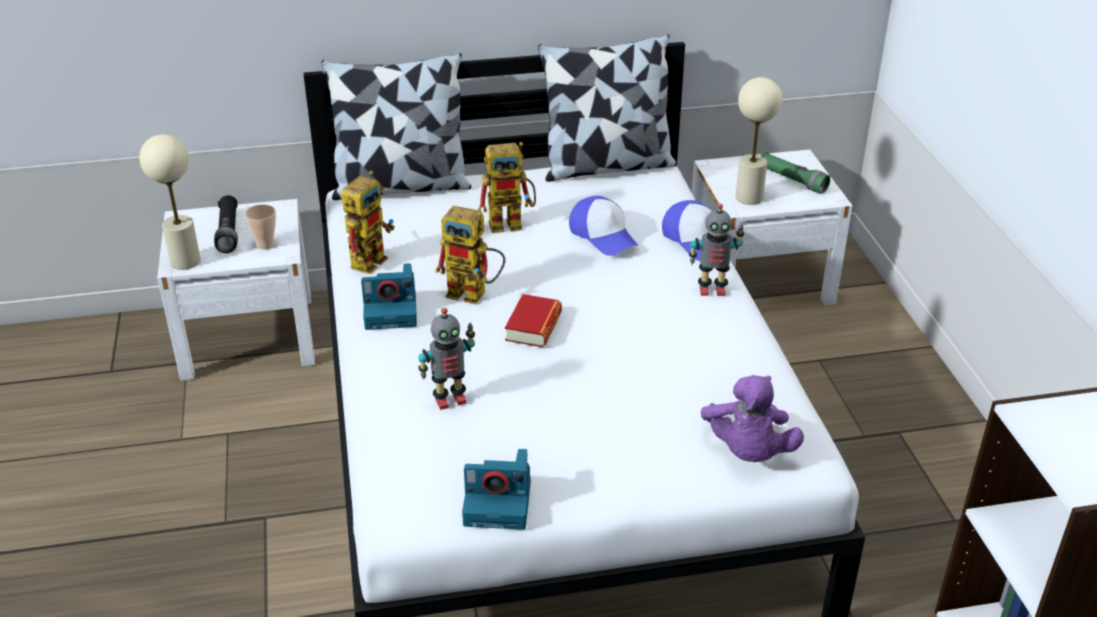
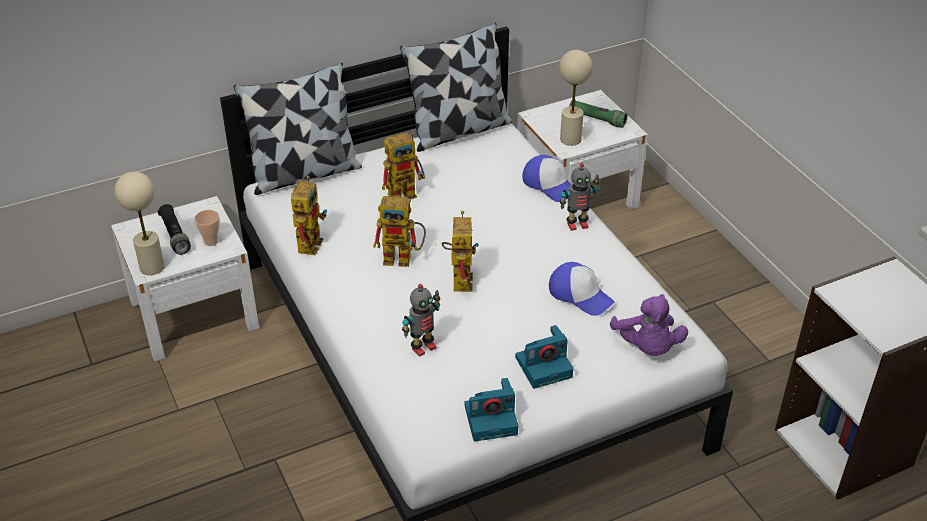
camera: 15 degrees left, 5 degrees up
(392, 311) = (347, 283): camera -> camera (544, 366)
(533, 326) = (459, 277): book -> toy robot
(603, 235) = (481, 192): cap -> cap (580, 295)

